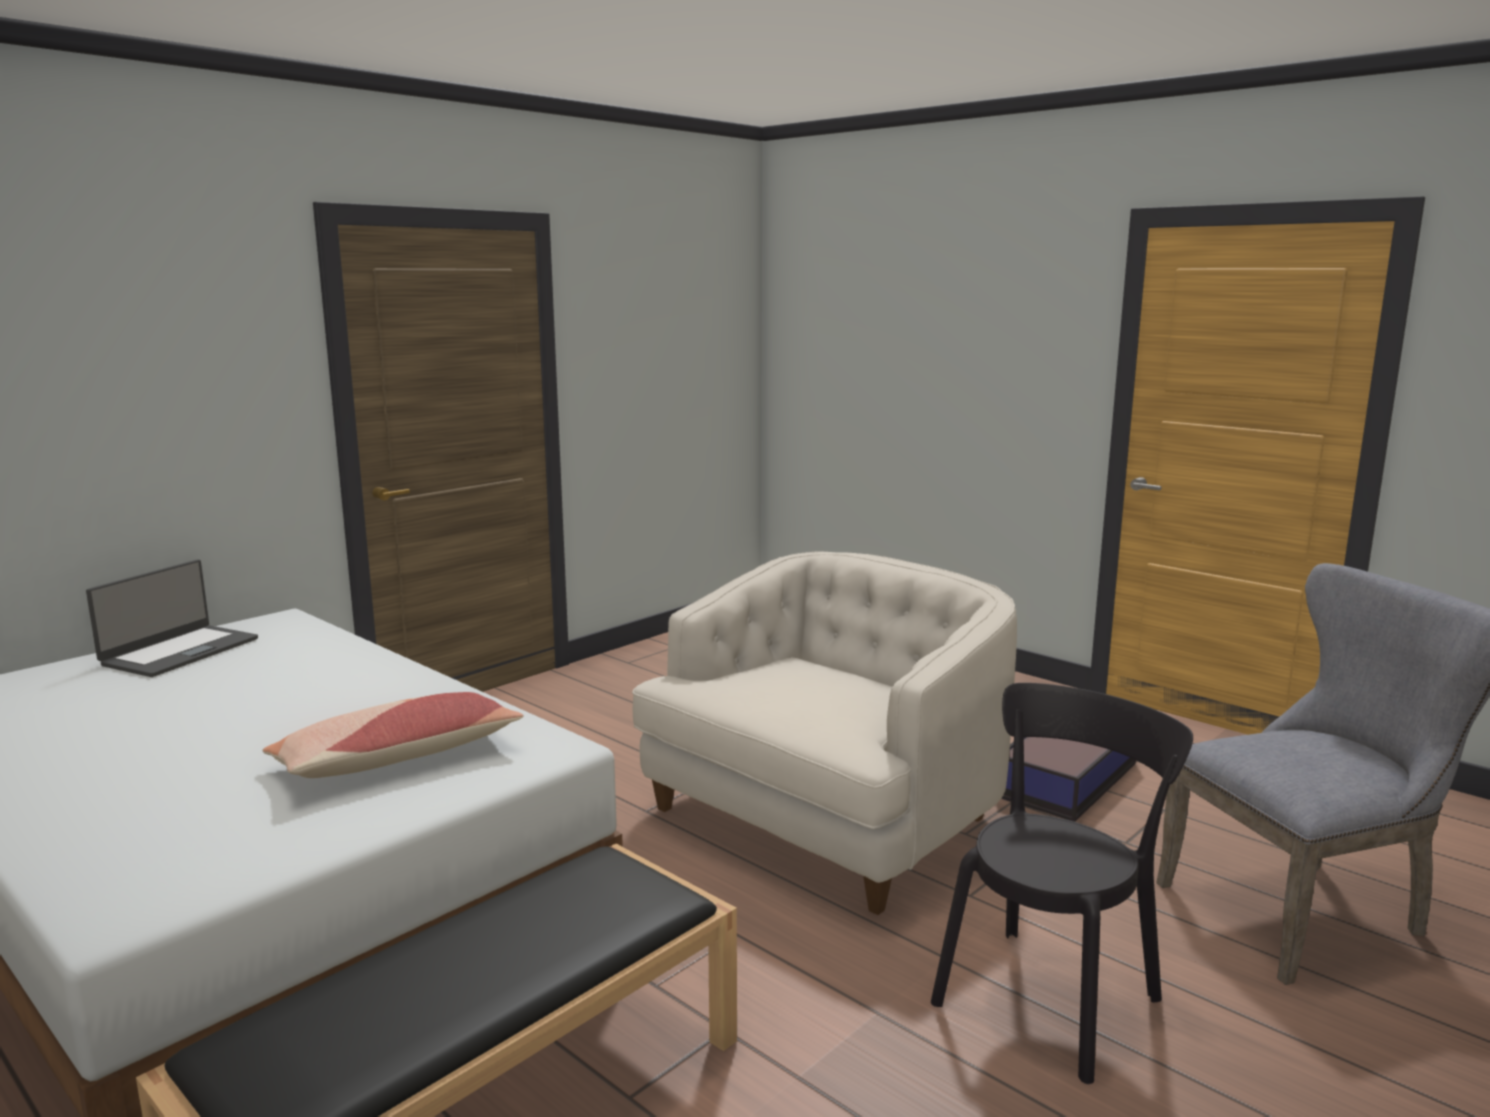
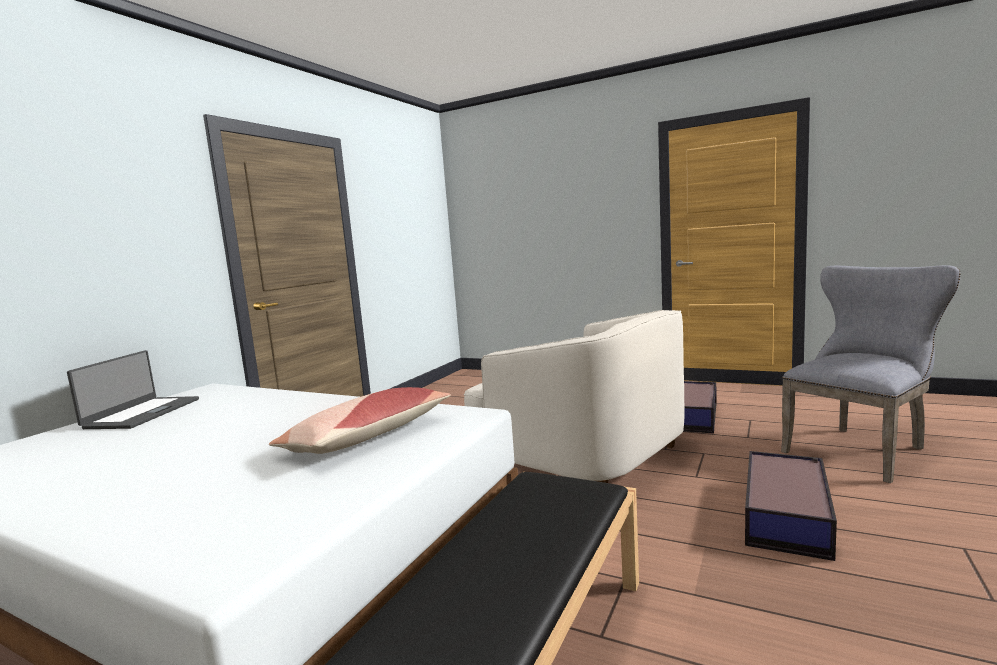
camera: 15 degrees left, 5 degrees down
(826, 817) = (584, 456): white armchair -> white armchair turned 105 degrees clockwise
(1051, 995) = (787, 515): black chair -> storage box

